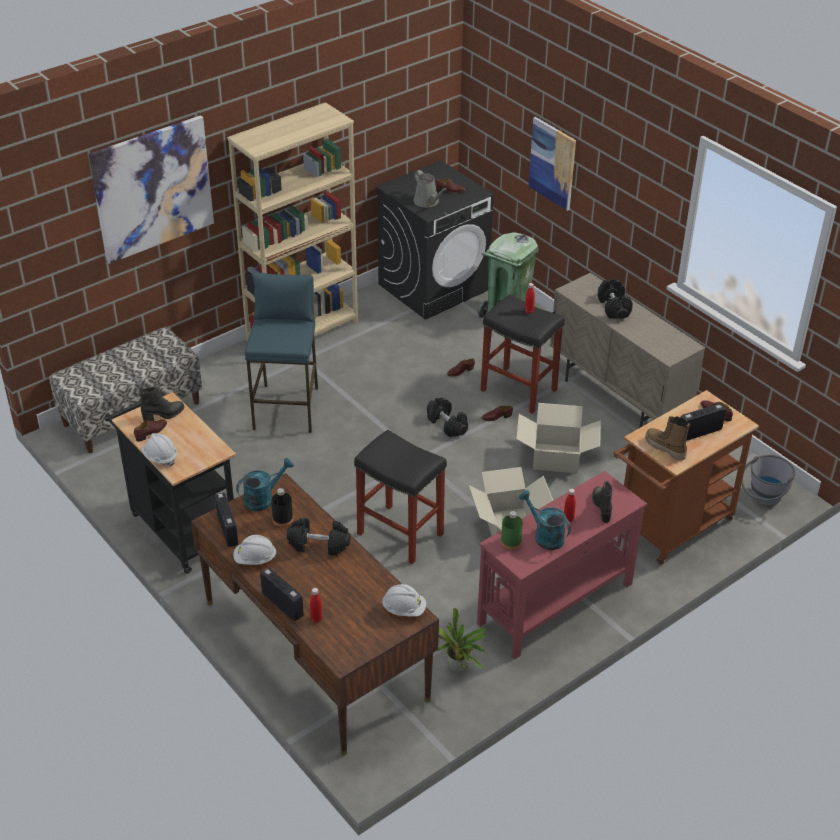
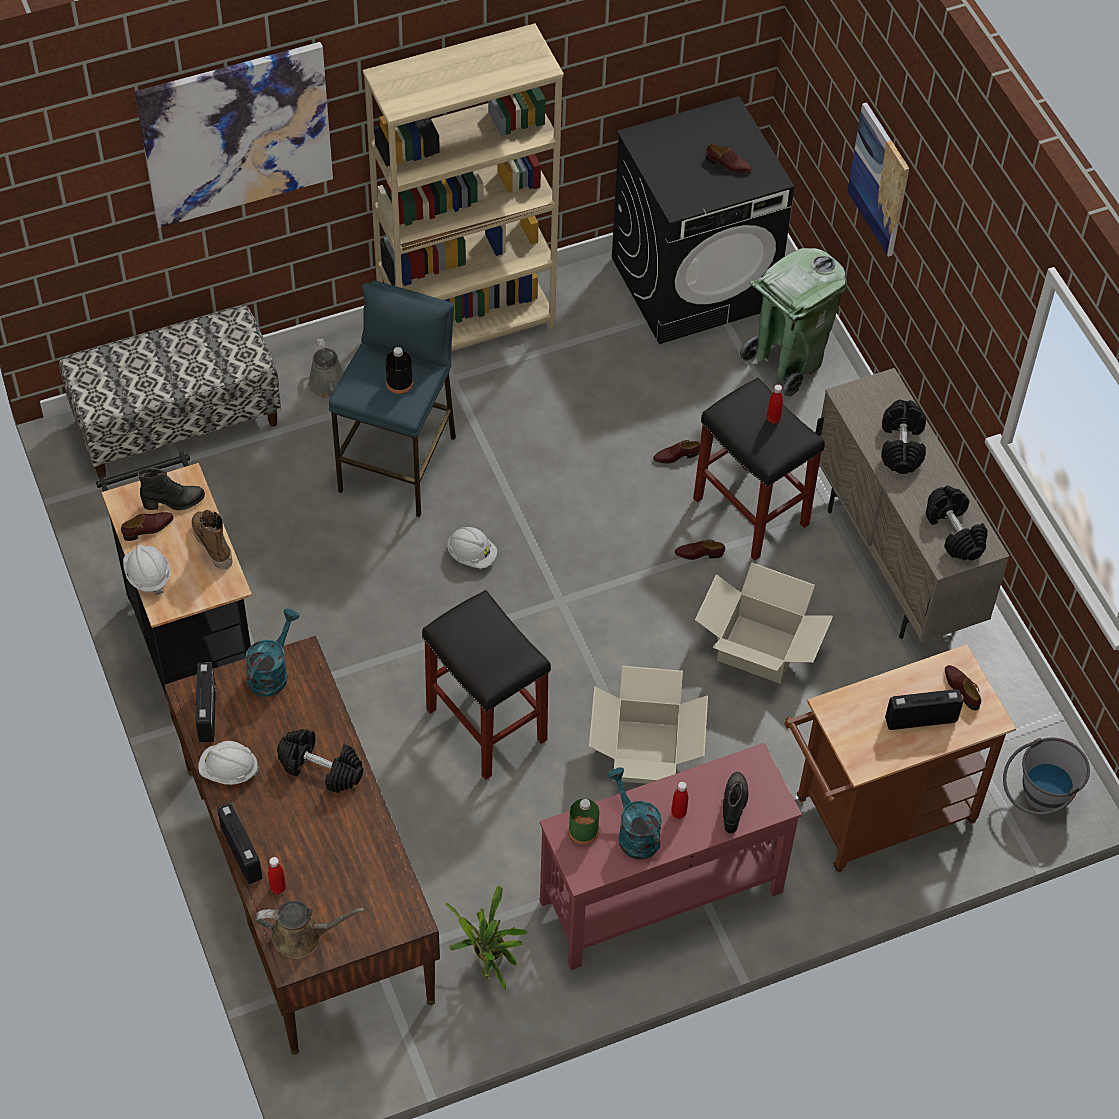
camera: 15 degrees right, 15 degrees up
(263, 498) = (271, 672): turquoise watering can -> turquoise watering can turned 45 degrees counterclockwise
(282, 519) = (286, 714): black bottle -> black bottle (399, 383)
(345, 643) = (302, 936): none -> brown watering can
(404, 609) = (398, 903): white hard hat -> white hard hat (472, 555)
(427, 202) = (685, 181): grey watering can -> grey watering can (329, 387)
(447, 425) = (621, 550): black dumbbell -> black dumbbell (954, 532)
(665, 448) = (858, 735): boot -> boot (212, 545)

